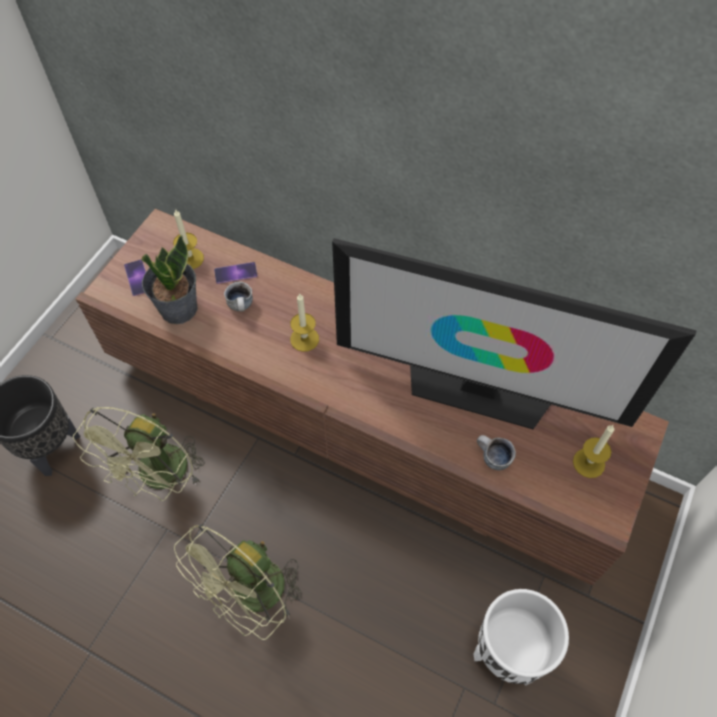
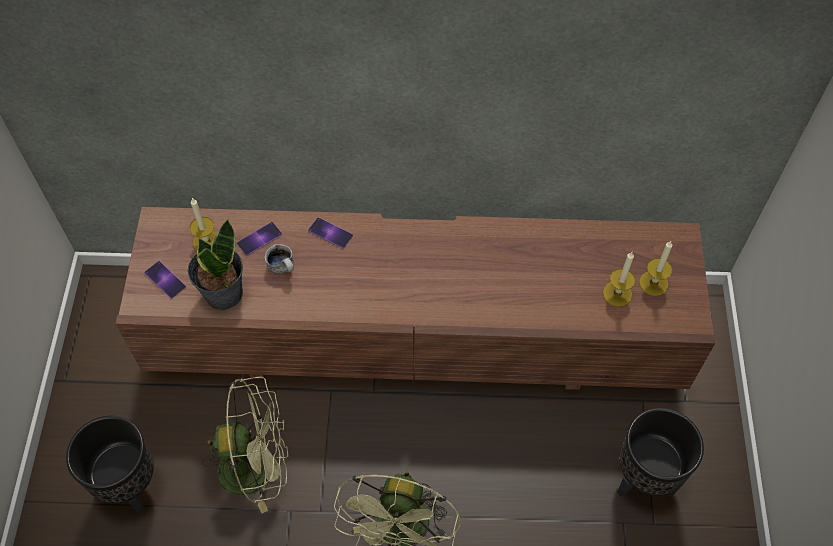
camera: 25 degrees left, 0 degrees up
(160, 478) = (256, 467): green fan -> green fan turned 90 degrees counterclockwise
(300, 291) = (330, 233): none -> phone
(304, 339) = (358, 275): candle -> candle (617, 294)
(478, 389) = (534, 258): television -> none
(492, 459) = (575, 312): mug -> none
(506, 655) = (644, 480): white planter -> black planter

